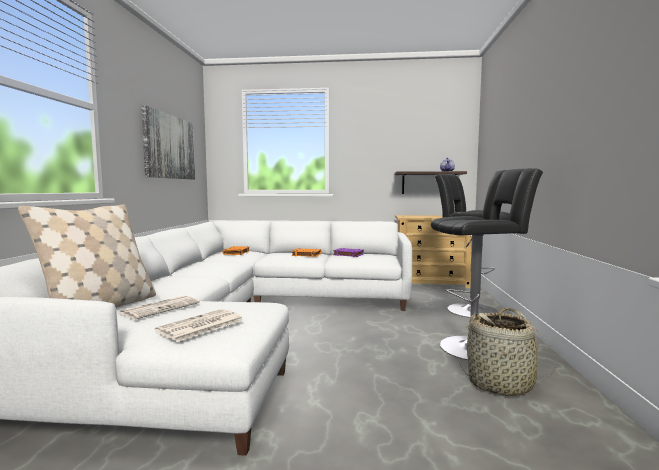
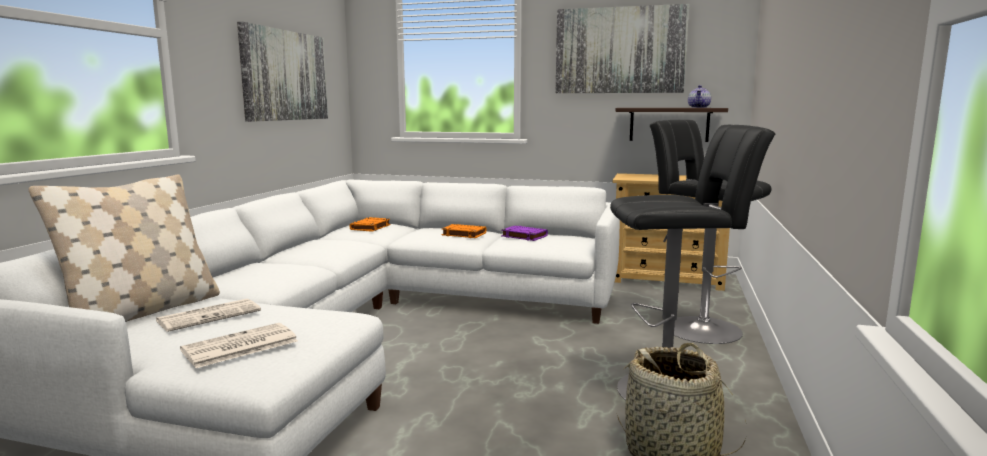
camera: 10 degrees right, 5 degrees up
(394, 136) = (619, 50): none -> picture

